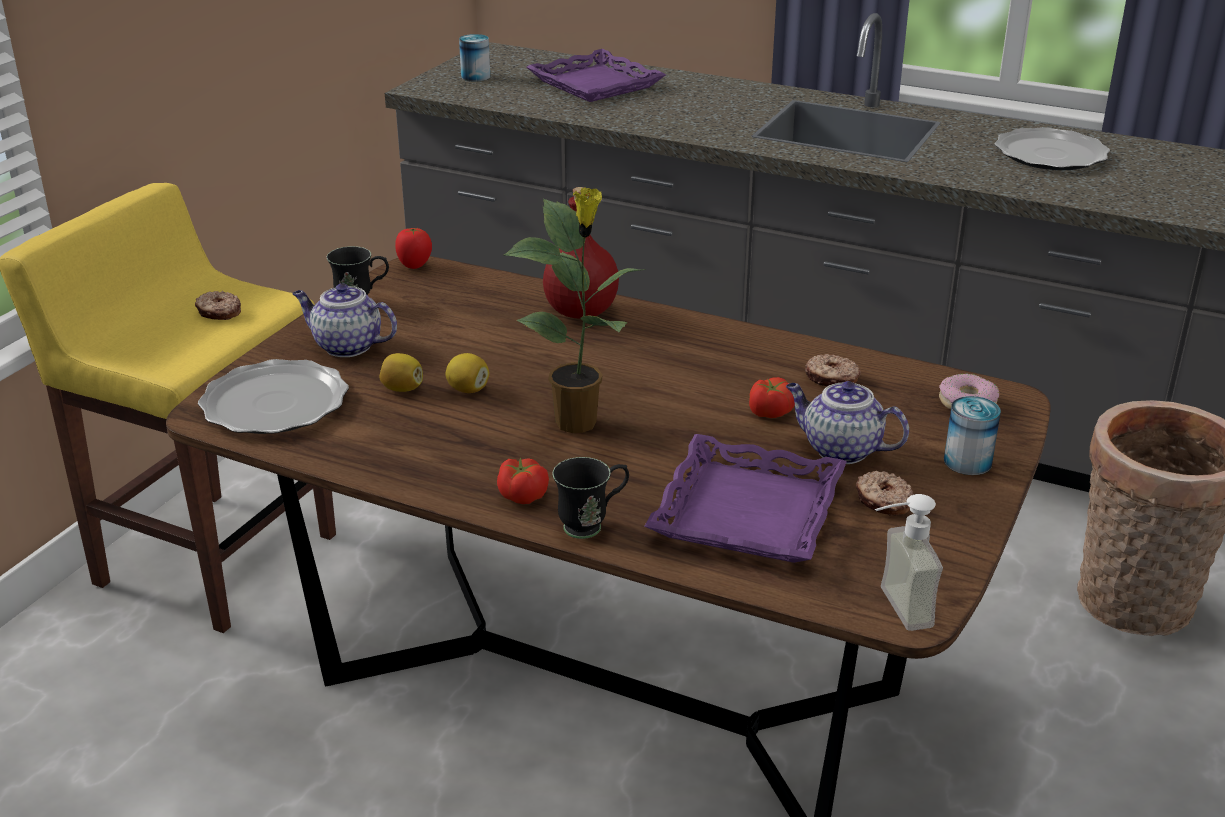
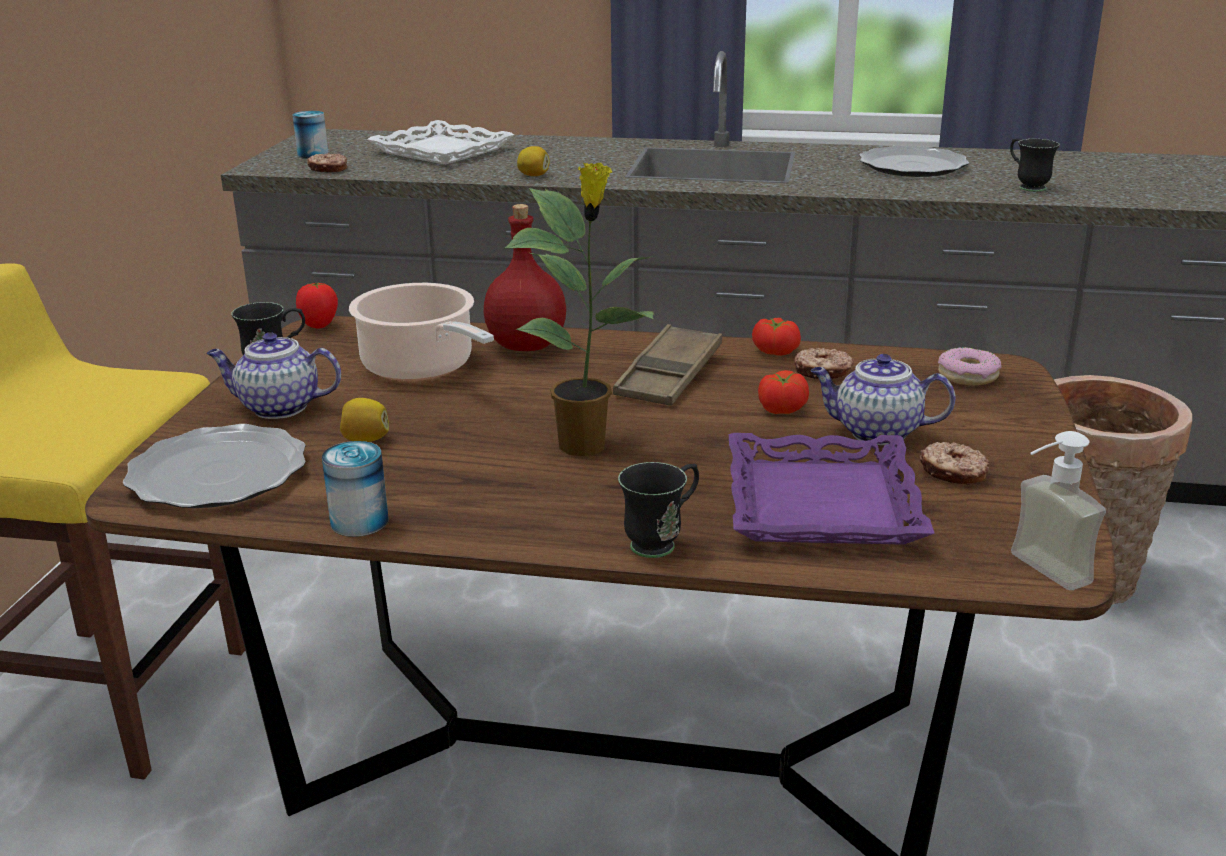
camera: 15 degrees left, 5 degrees down
(219, 312) = (100, 399): donut -> donut (328, 169)
(468, 389) = (442, 431): lemon -> lemon (533, 175)
(481, 322) = (421, 367): none -> cooking pot
(523, 495) = (565, 524): tomato -> tomato (775, 351)
(594, 84) = (441, 151): purple tray -> white tray
(690, 362) = (669, 375): none -> brown tray
(967, 462) = (1007, 426): can -> can (359, 521)
(1152, 195) = (1026, 186): none -> black mug

